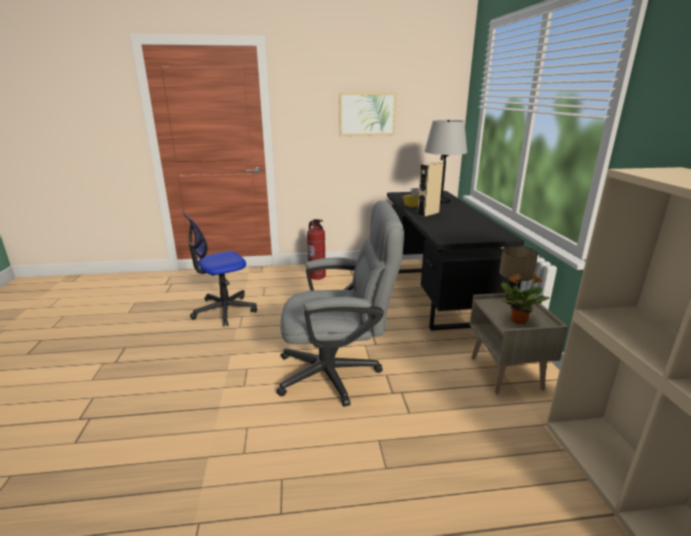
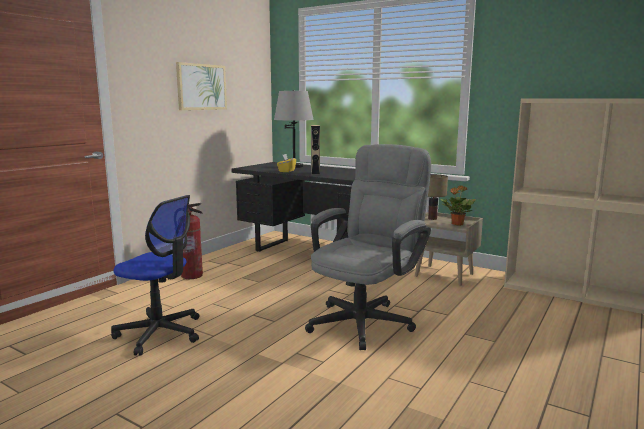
camera: 50 degrees left, 10 degrees down
(224, 310) = (160, 333): office chair -> office chair turned 75 degrees counterclockwise

